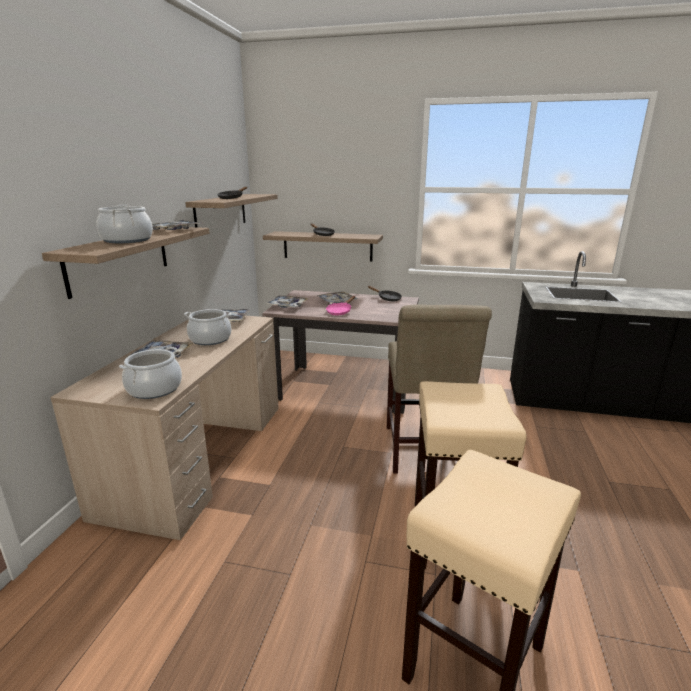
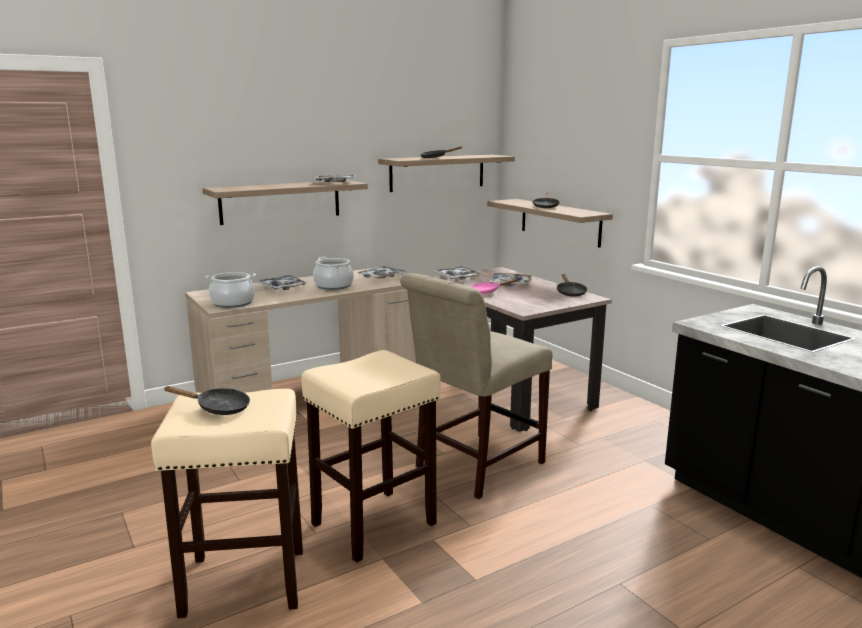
camera: 45 degrees right, 5 degrees down
(127, 240) = (272, 186): cooking pot -> none
(488, 504) = (218, 408): none -> black frying pan

